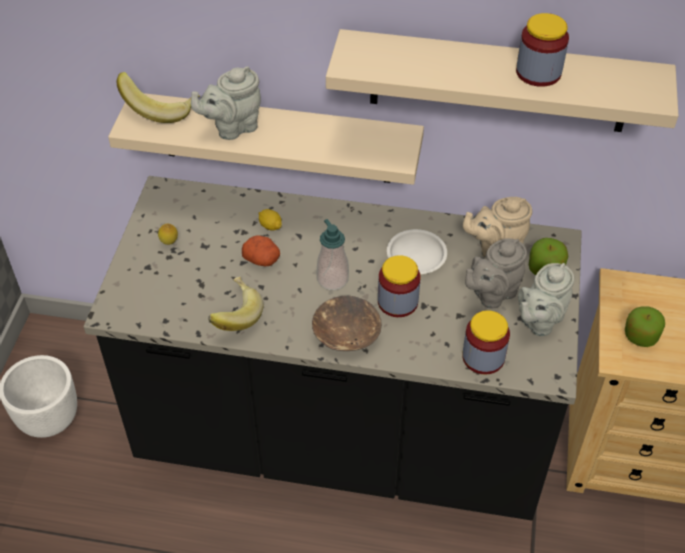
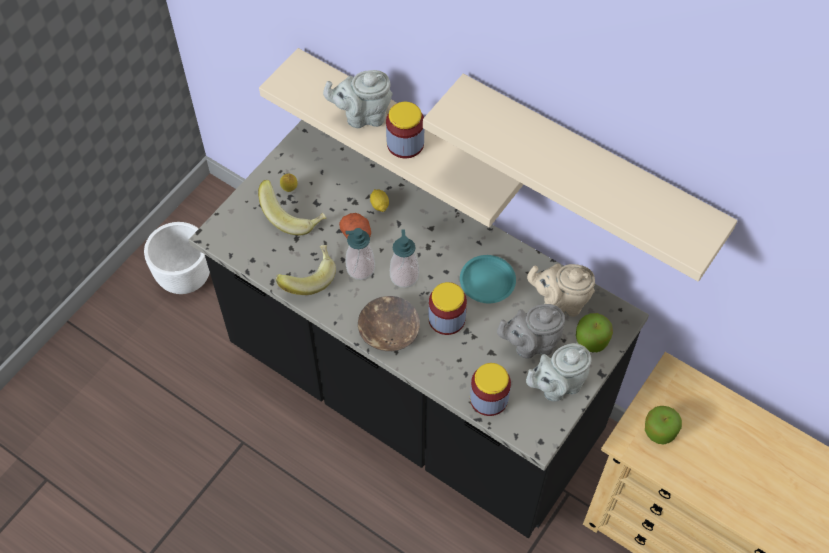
camera: 25 degrees right, 10 degrees up
(162, 109) = (314, 75): banana -> banana (293, 216)
(284, 288) = (360, 268): none -> soap dispenser
(416, 255) = (488, 281): white plate -> turquoise plate
(538, 72) = (606, 183): jar -> jar (405, 143)

